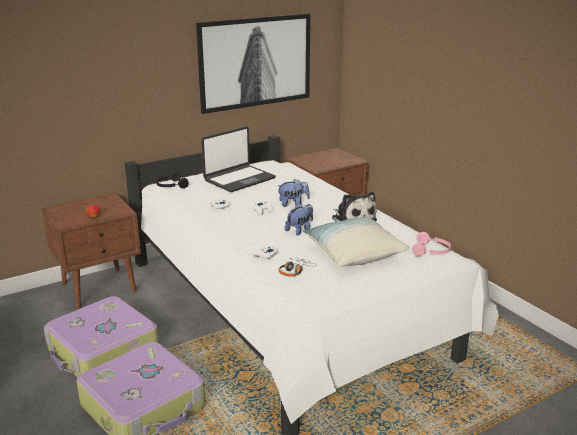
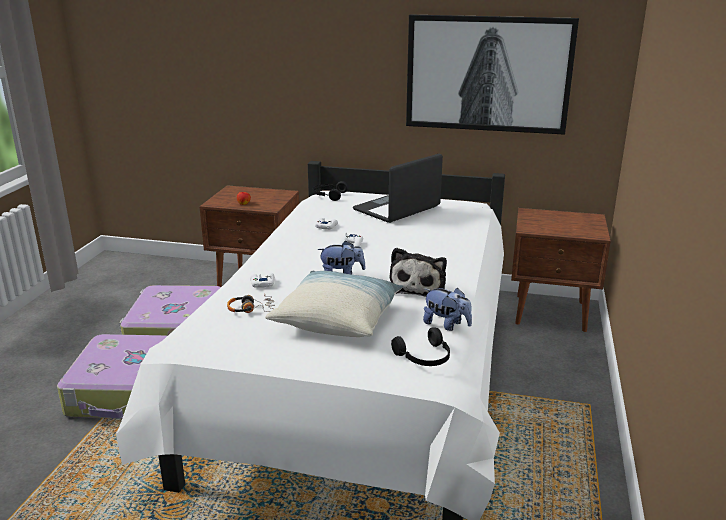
camera: 45 degrees right, 0 degrees up
(239, 179) = (397, 209): laptop -> laptop turned 135 degrees clockwise
(293, 203) = (394, 248): plush toy -> plush toy (446, 325)
(431, 251) = (425, 357): pink headphones -> black headphones

